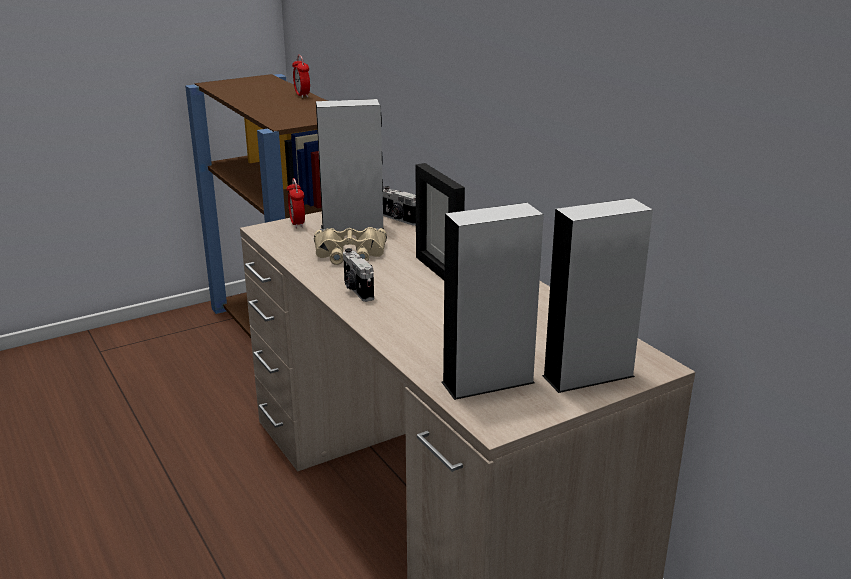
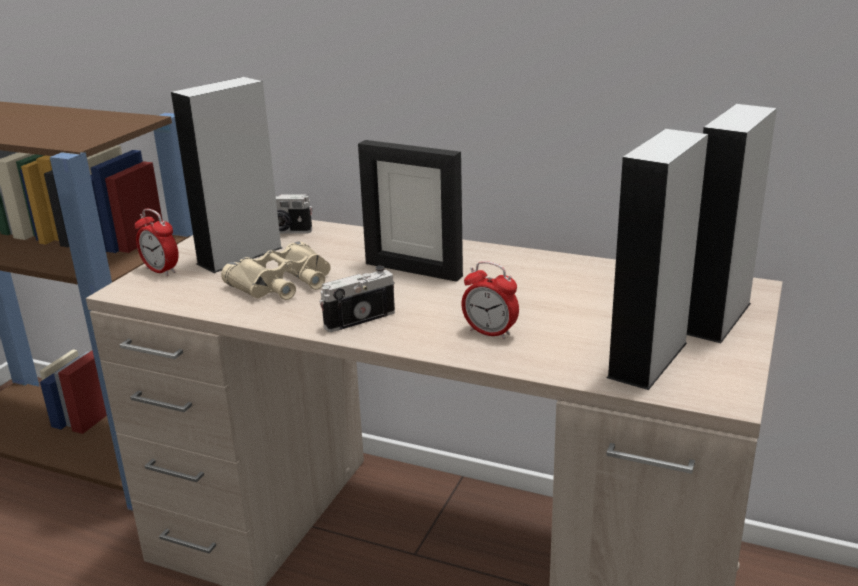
camera: 35 degrees left, 0 degrees up
(302, 95) = (38, 109): alarm clock -> alarm clock (490, 333)
(357, 290) = (358, 318): camera -> camera turned 120 degrees clockwise

